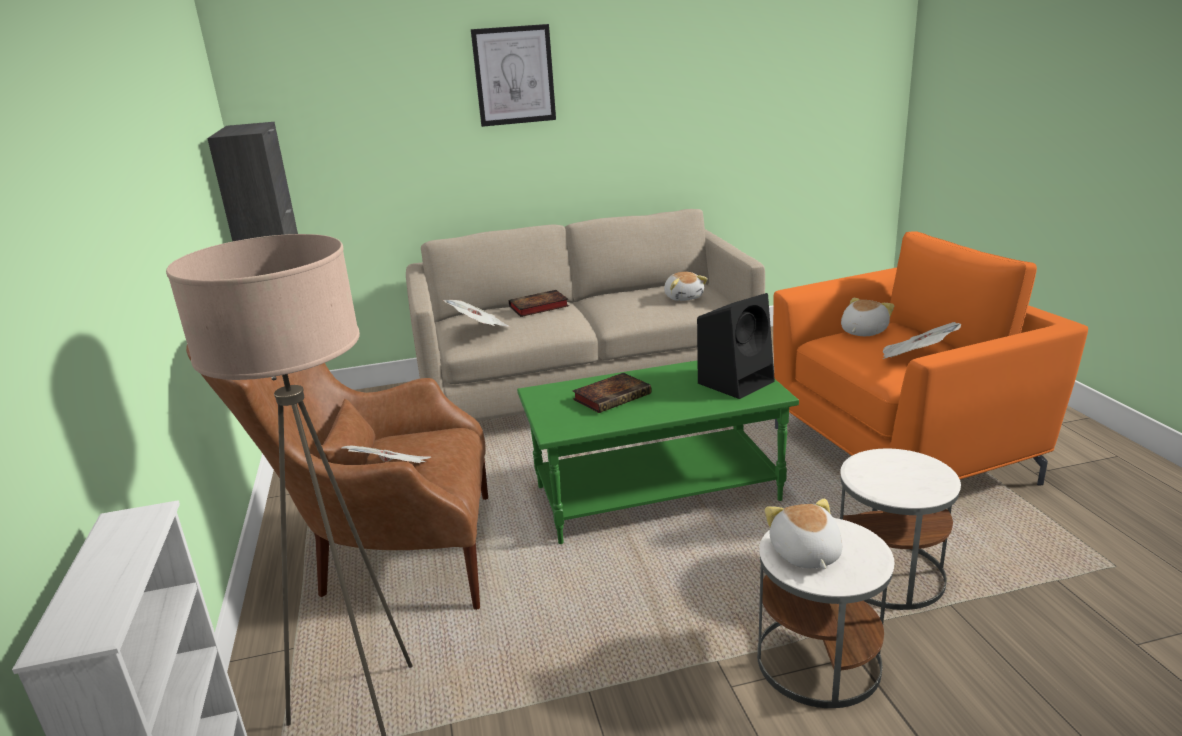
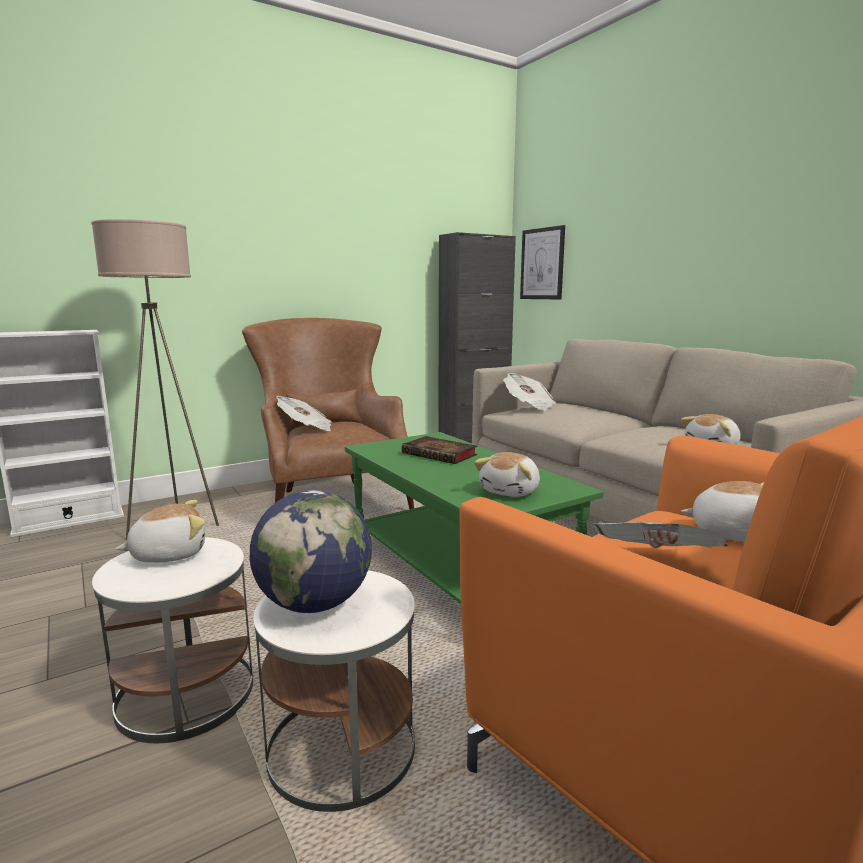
camera: 70 degrees right, 10 degrees down
(514, 75) = (692, 197): picture -> picture (542, 264)
(537, 307) = (594, 410): book -> none
(736, 381) = (511, 491): black speaker -> plush toy
(902, 482) = (314, 604): none -> globe

